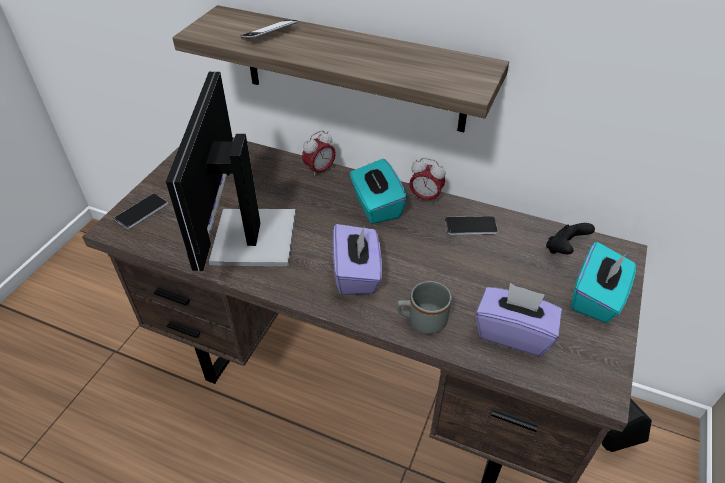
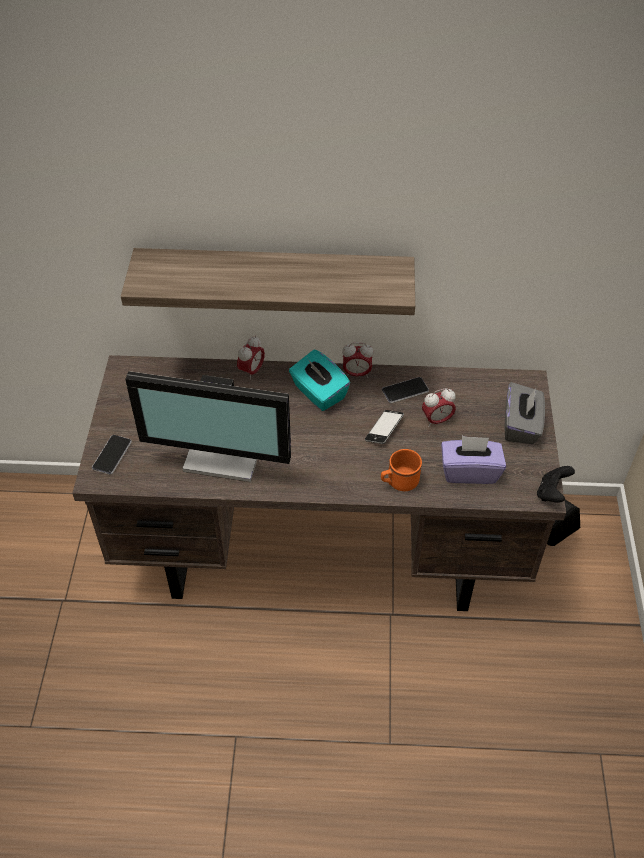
camera: 20 degrees left, 5 degrees up
(249, 239) = (225, 453): monitor -> monitor turned 60 degrees counterclockwise
(270, 34) = (205, 273): phone -> phone (384, 429)
(357, 274) = (331, 458): purple tissue box -> none
(421, 321) = (398, 482): grey mug -> orange mug
(495, 265) = (437, 420): none -> alarm clock
(564, 249) = (485, 391): black game controller -> black game controller (552, 493)
(597, 298) = (521, 426): turquoise tissue box -> grey tissue box

